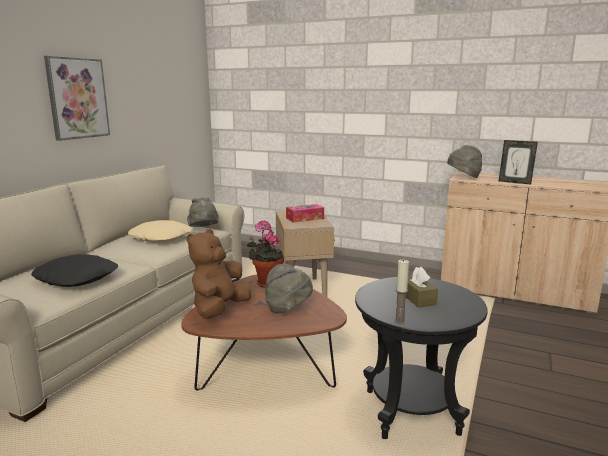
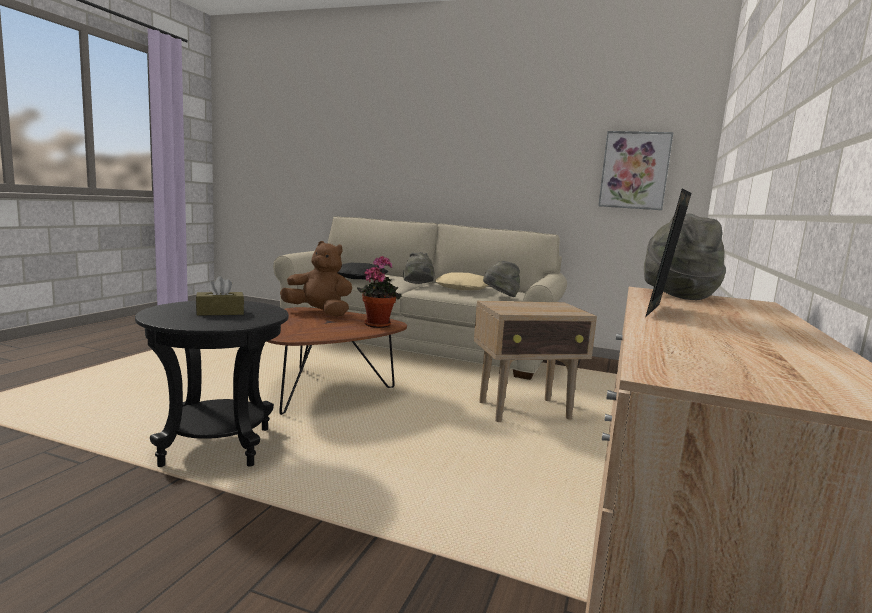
camera: 85 degrees right, 5 degrees down
(77, 98) = (491, 159): picture -> picture (634, 170)
(288, 308) = (313, 327): grey hat -> grey hat (418, 285)
(305, 218) = (533, 308): tissue box -> none
(399, 322) = (174, 304): candle -> none

